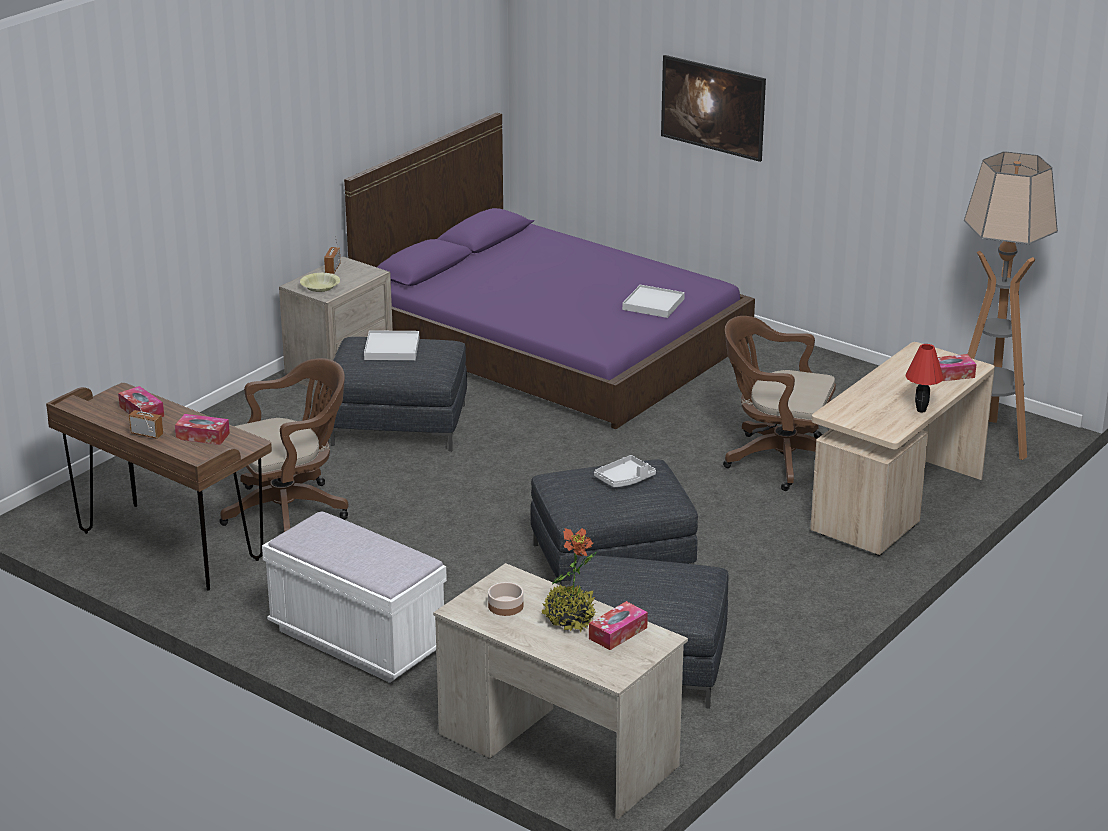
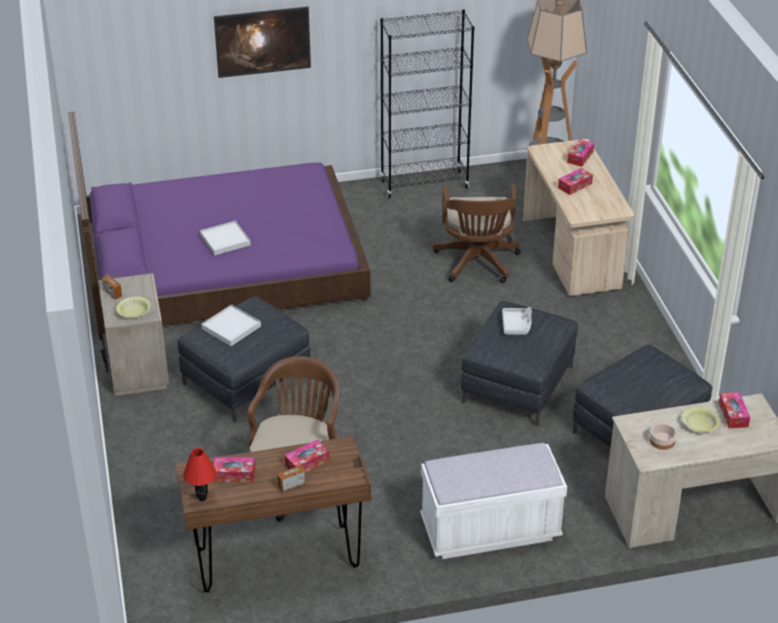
camera: 50 degrees left, 10 degrees up
(569, 619) = (700, 424): potted plant -> yellow bowl
(653, 304) = (305, 202): white tray -> white tray (225, 240)
(776, 459) = (477, 264): brown office chair -> brown office chair turned 60 degrees counterclockwise
(861, 377) = (424, 184): none -> black bookcase
(887, 392) = (575, 185): none -> tissue box
(921, 410) = (609, 187): red table lamp -> red table lamp (202, 498)

